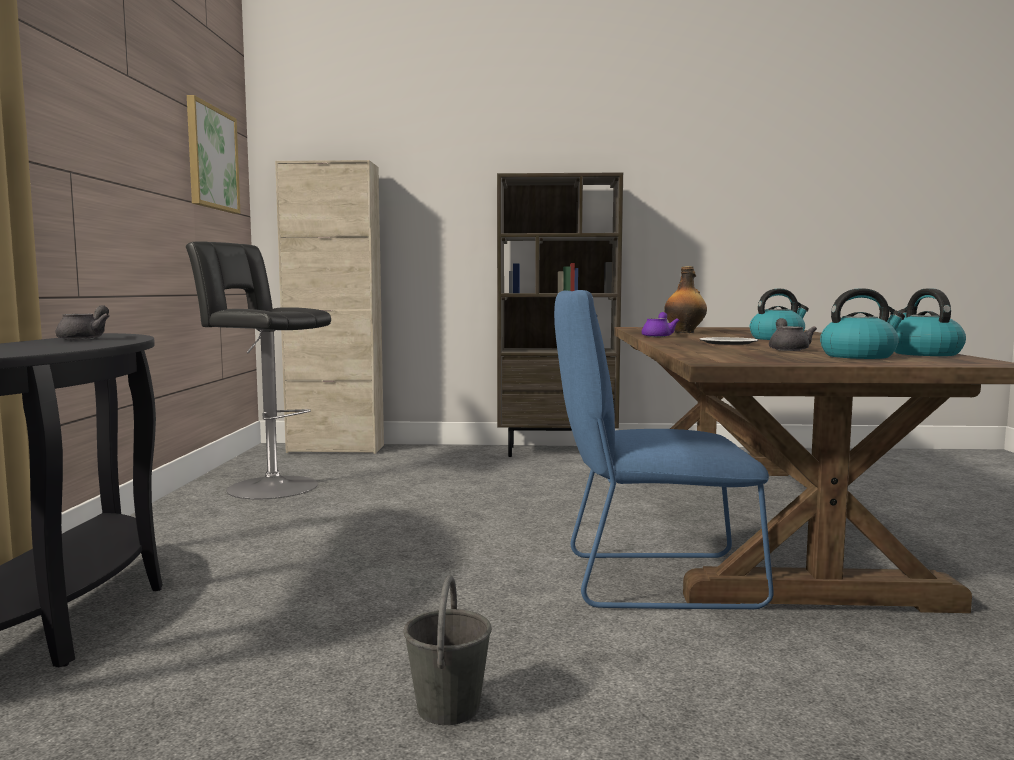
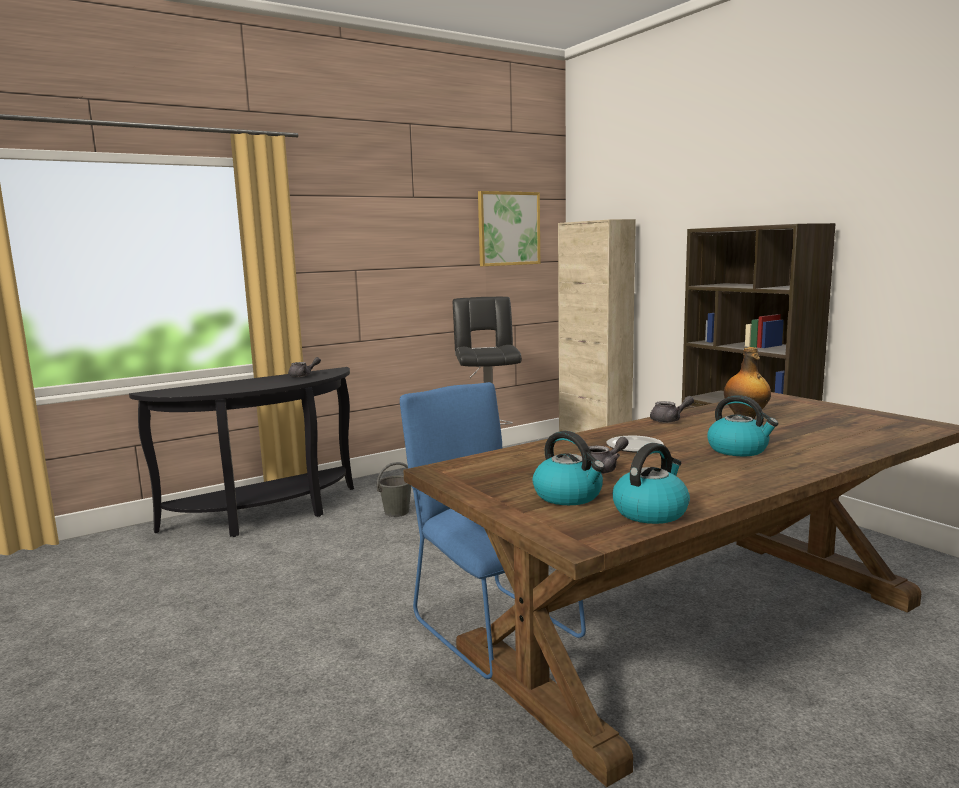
camera: 55 degrees right, 5 degrees up
(448, 708) = (256, 624): grey bucket -> grey bucket (396, 512)
(658, 336) = (670, 420): purple teapot -> grey teapot

